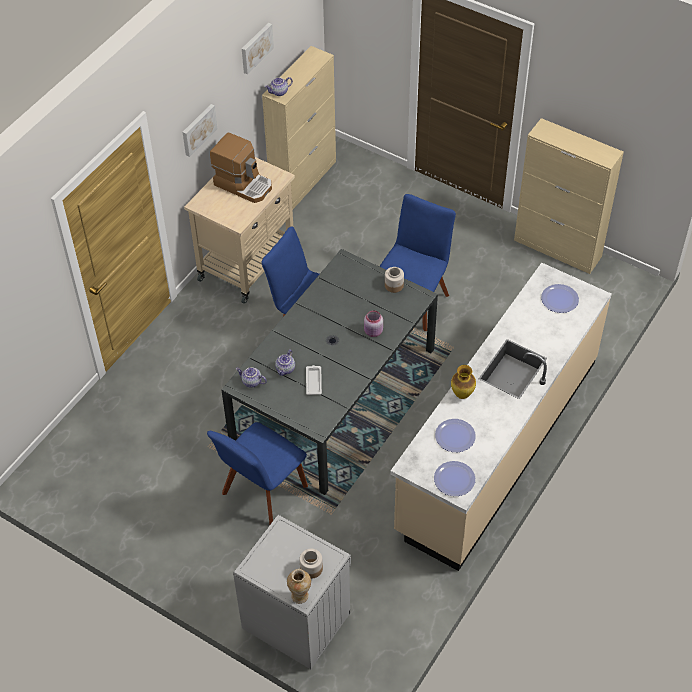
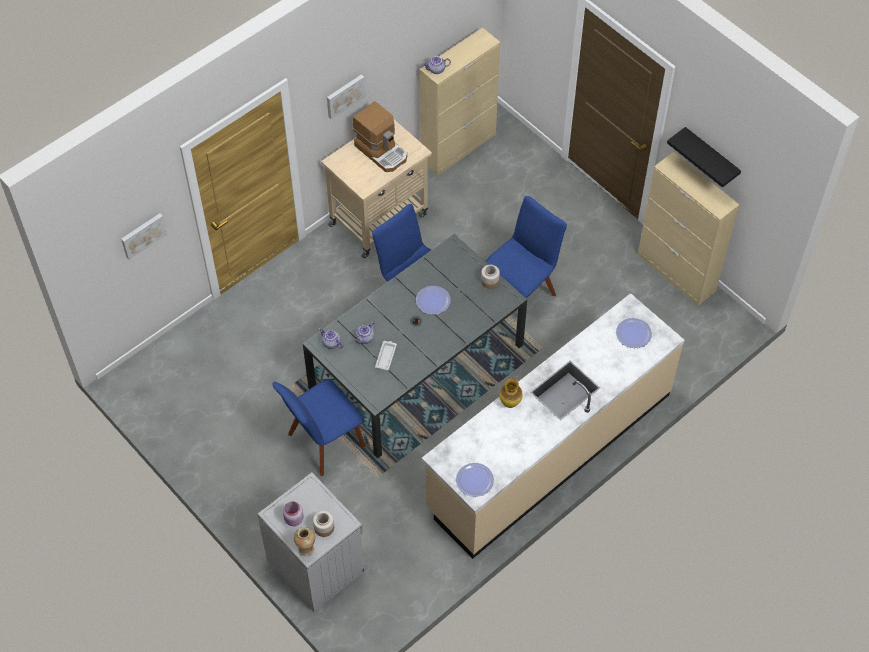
camera: 15 degrees right, 5 degrees up
(256, 47) = (418, 27): picture -> picture (143, 235)
(373, 332) = (455, 322): pink jar -> pink jar (294, 520)
(455, 436) = (489, 441): plate -> plate (433, 301)
(584, 111) = (710, 157): none -> black shelf

